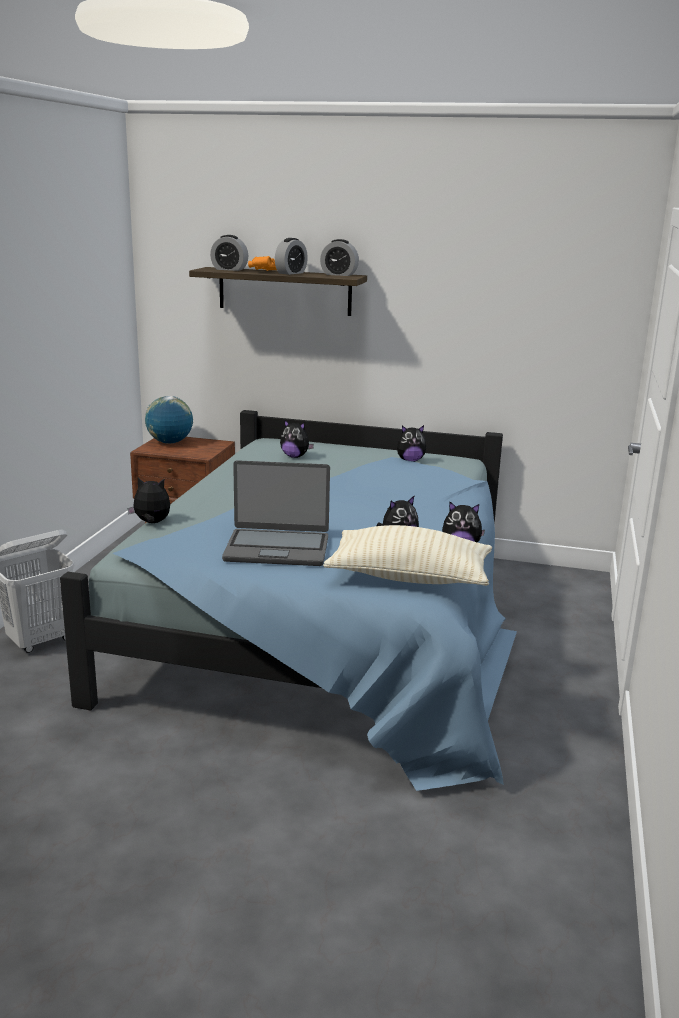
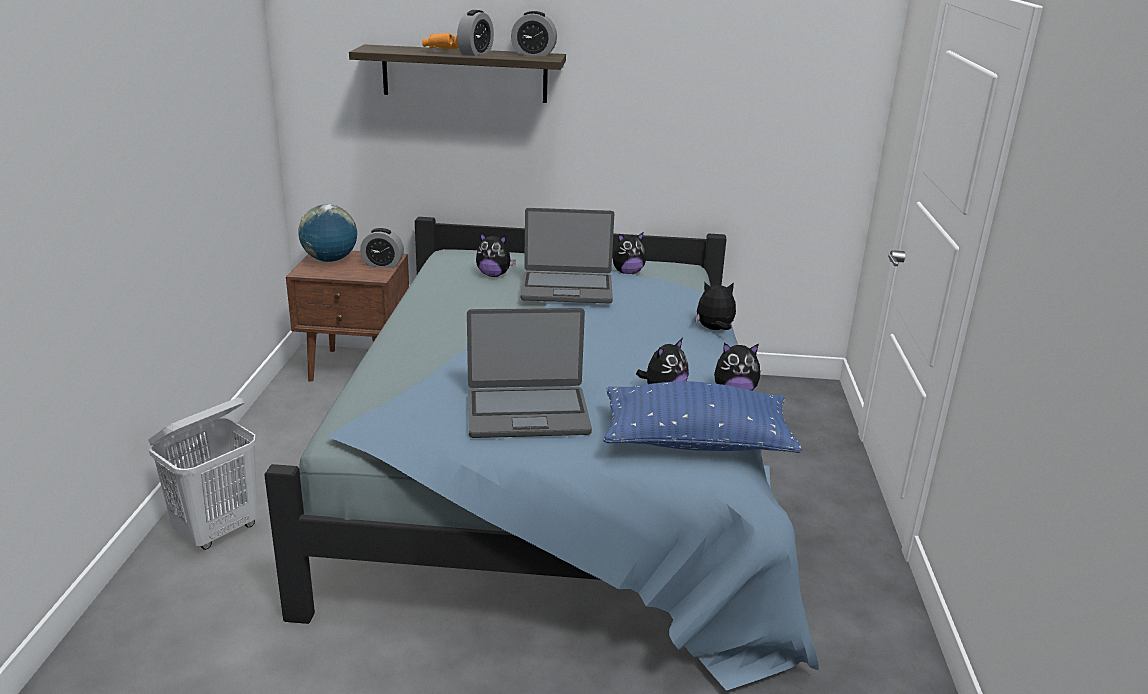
camera: 10 degrees left, 5 degrees up
(151, 523) = (356, 384): plush toy -> plush toy (714, 330)
(229, 269) = (397, 49): alarm clock -> alarm clock (383, 264)
(350, 468) = (567, 288): none -> laptop
(409, 577) = (696, 442): beige pillow -> blue pillow

